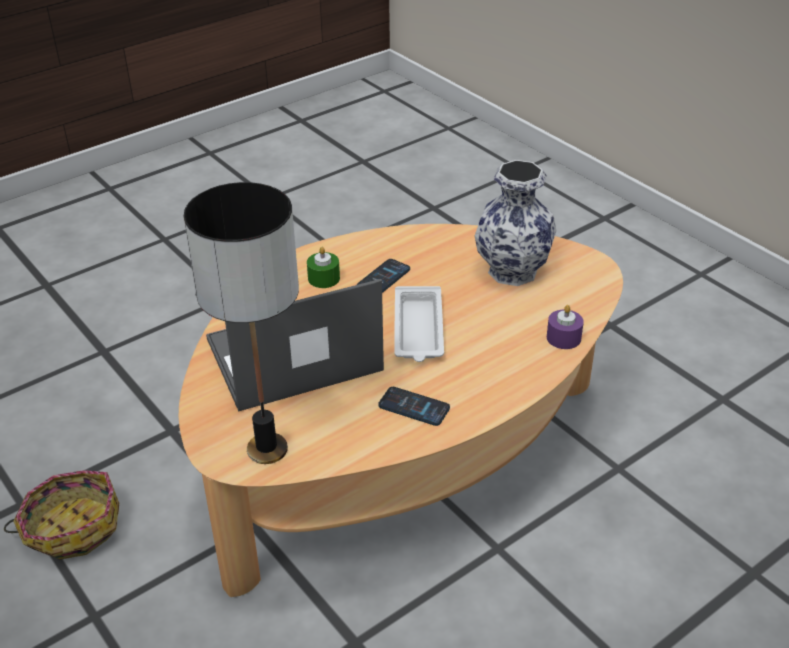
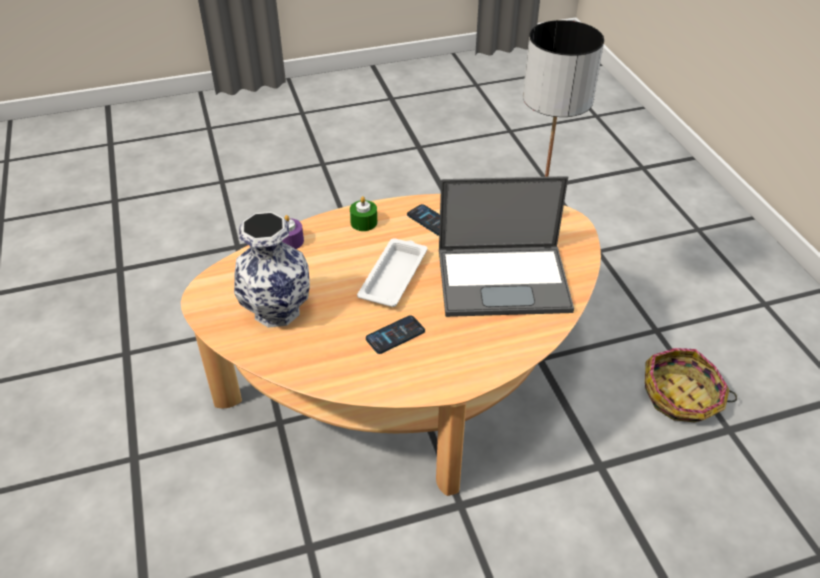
camera: 160 degrees left, 5 degrees up
(324, 278) = (451, 351): green candle -> green candle (364, 222)

